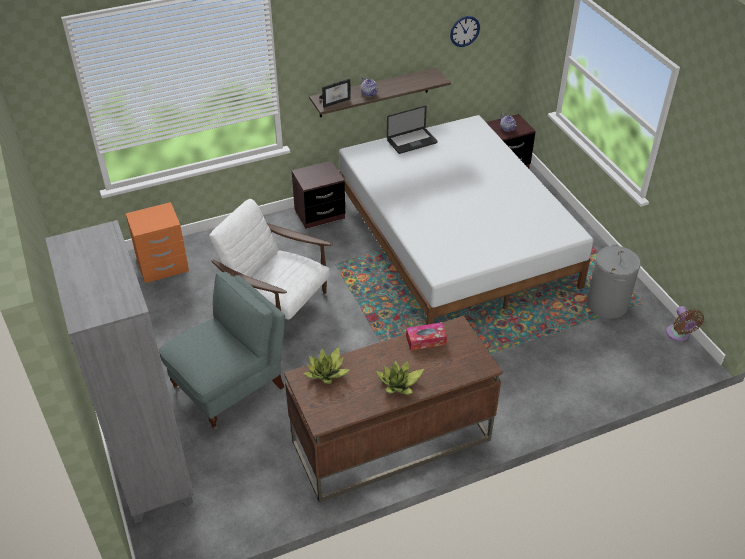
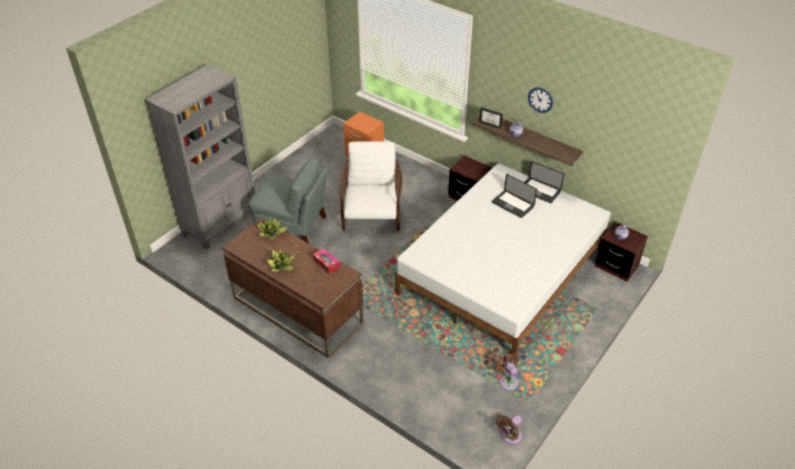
camera: 60 degrees right, 0 degrees up
(417, 167) = (512, 205): none -> laptop
(464, 31) = (611, 137): wall clock -> wall clock (540, 100)
(607, 304) = (507, 380): grey laundry basket -> brown fan

